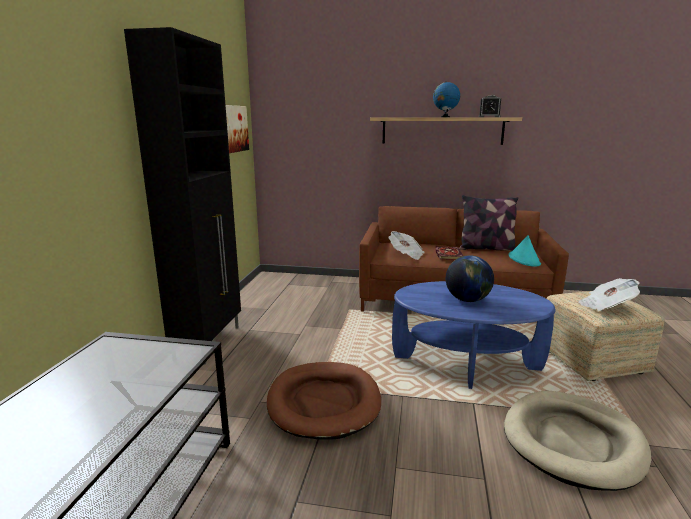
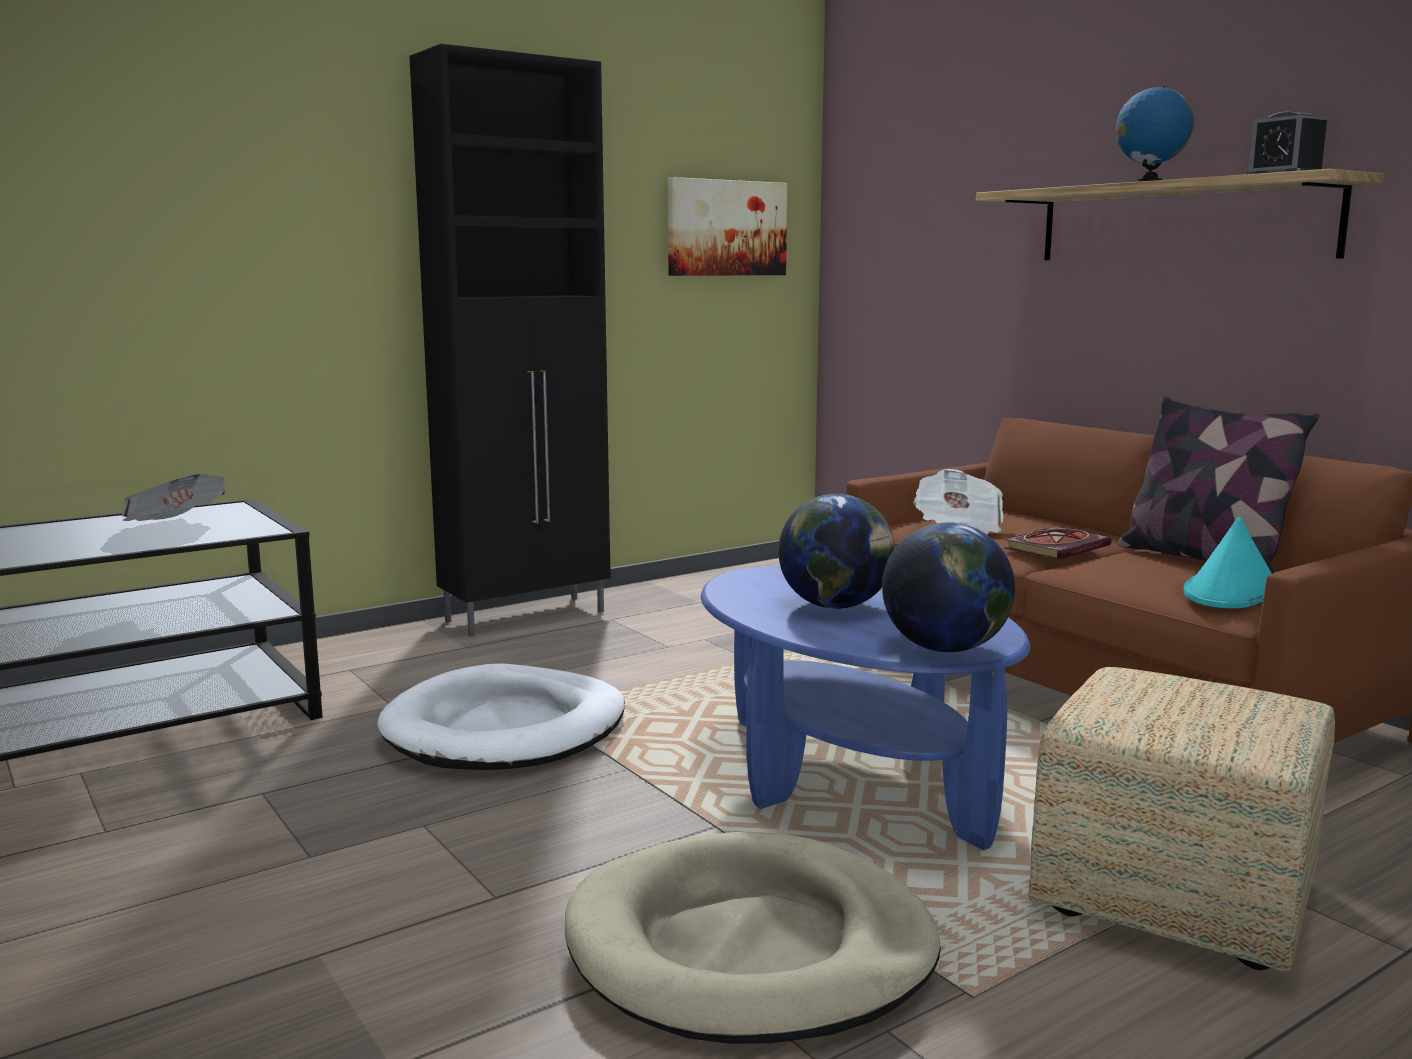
camera: 45 degrees right, 5 degrees down
(324, 402) = (506, 728): brown dog bed -> white dog bed
(535, 306) = (945, 648): none -> globe
(606, 306) = (1165, 710): newspaper -> newspaper (176, 527)

